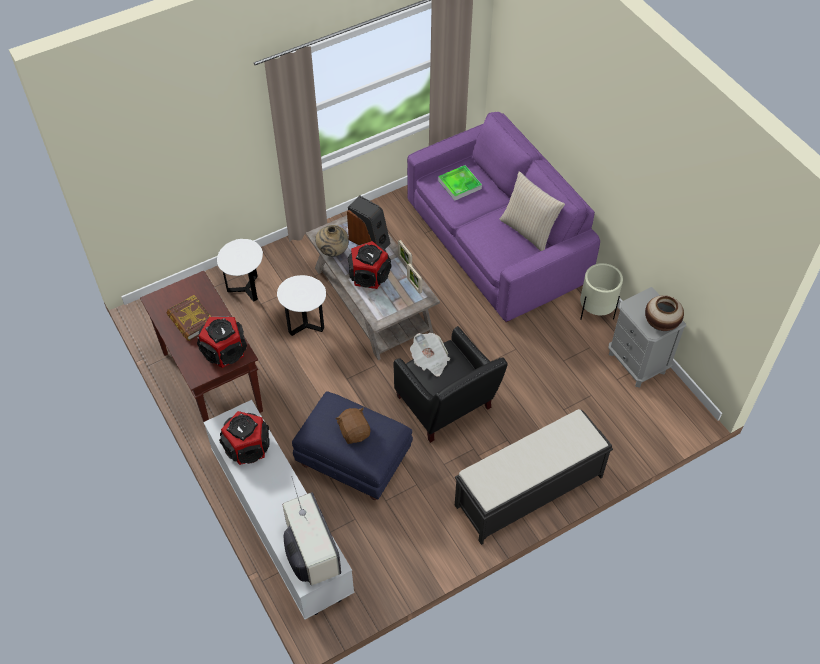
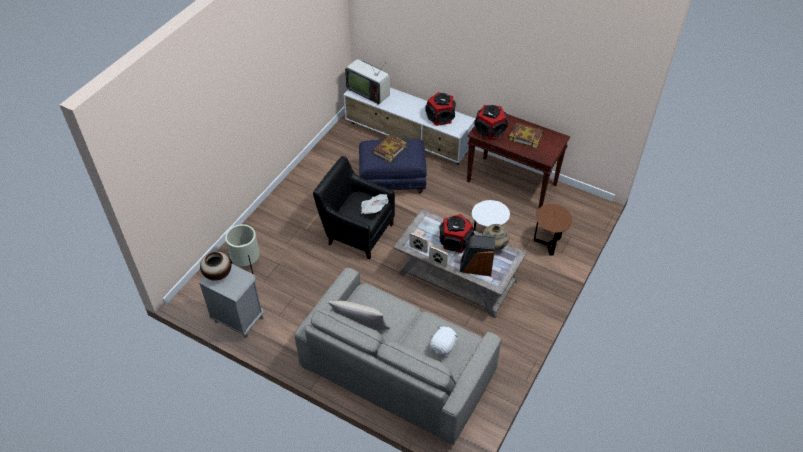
camera: 150 degrees right, 5 degrees down
(246, 289) = (548, 244): white side table -> brown side table
(354, 432) = (389, 150): brown plush toy -> book
(459, 184) = (443, 346): tray -> white plush toy
(497, 242) = (397, 370): purple sofa -> grey sofa
(528, 492) = (279, 208): black bench -> none
(596, 312) = (286, 346): beige planter -> beige planter (246, 263)

